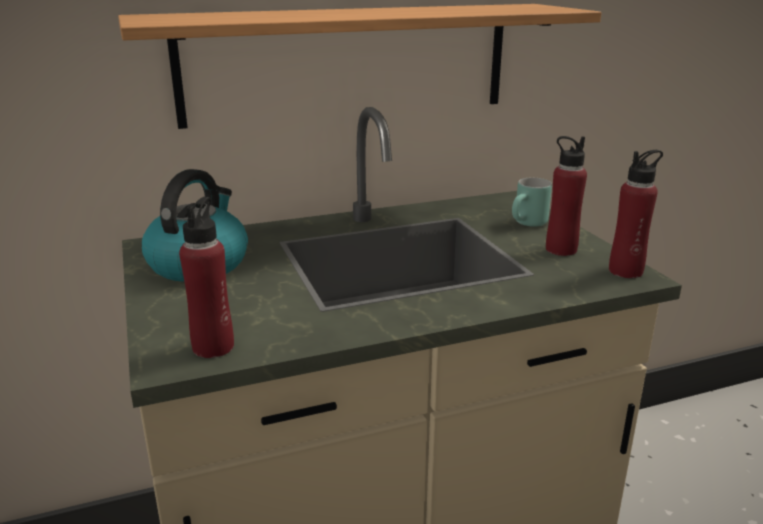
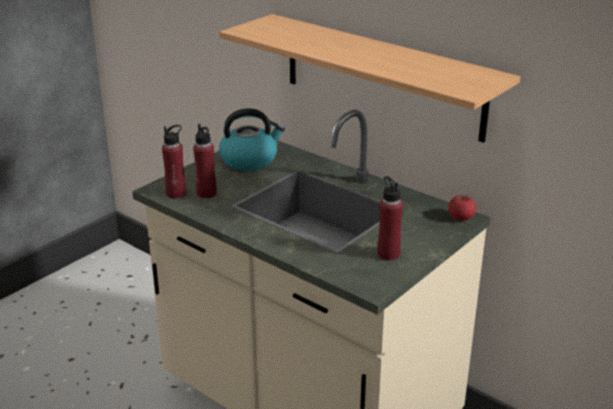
camera: 60 degrees right, 5 degrees up
(507, 200) = (461, 217): none -> tomato
(528, 225) = (420, 235): turquoise mug -> none
(626, 271) = (377, 282): red bottle -> red bottle (206, 193)

